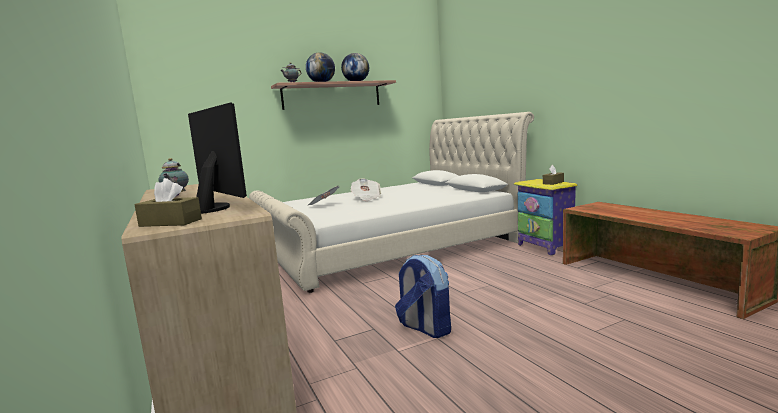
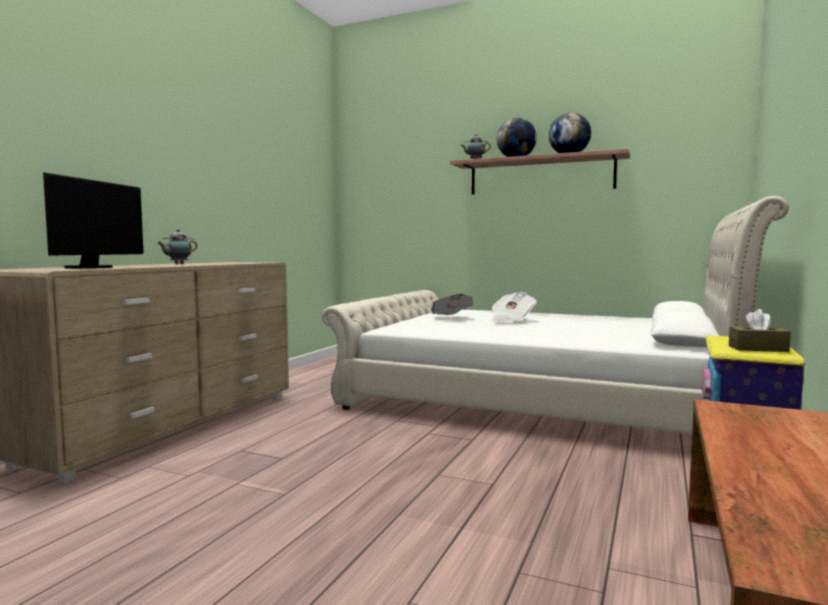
camera: 50 degrees right, 5 degrees down
(170, 222) = (26, 268): brown tissue box -> none
(425, 328) = (305, 481): backpack -> none

